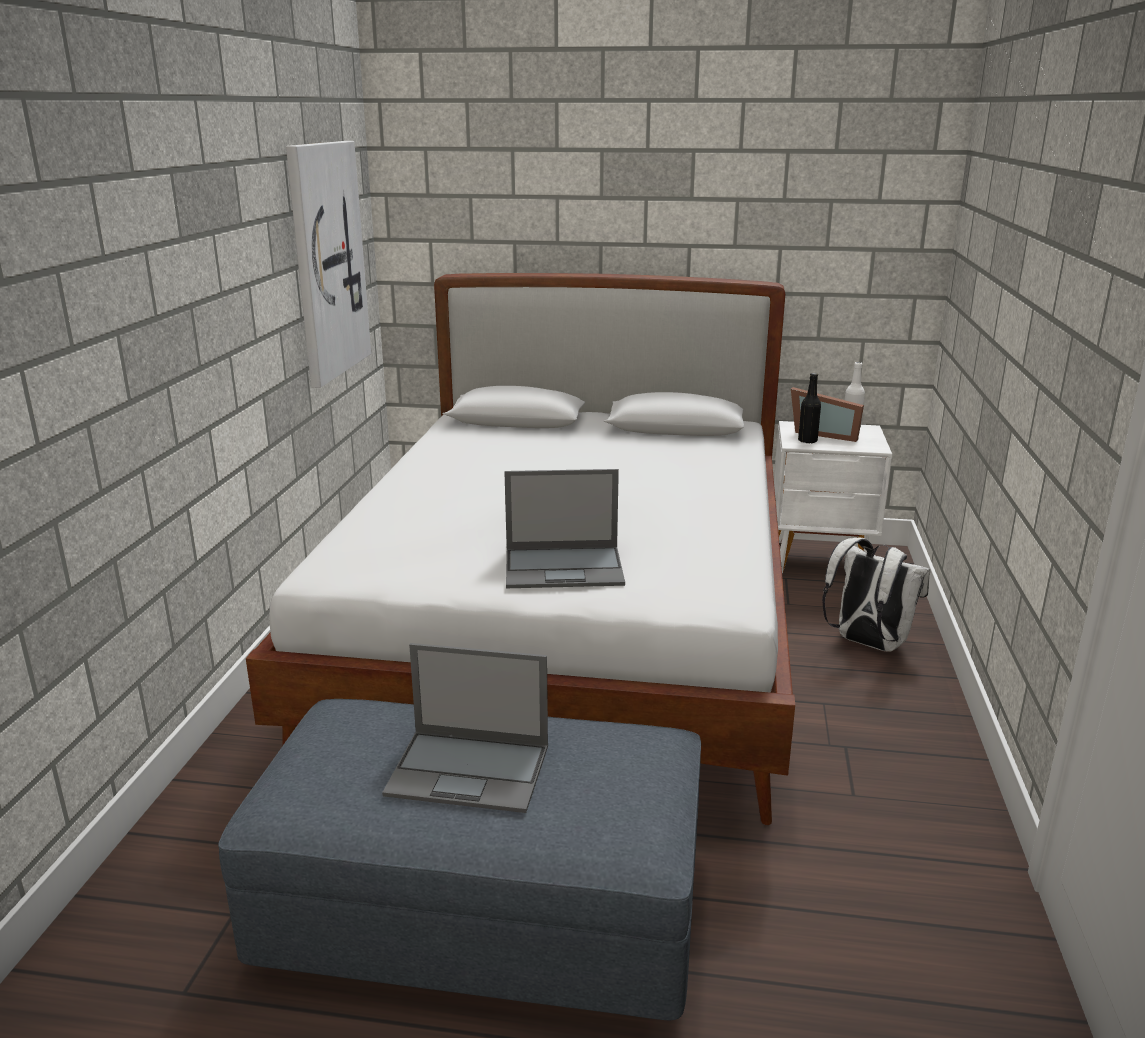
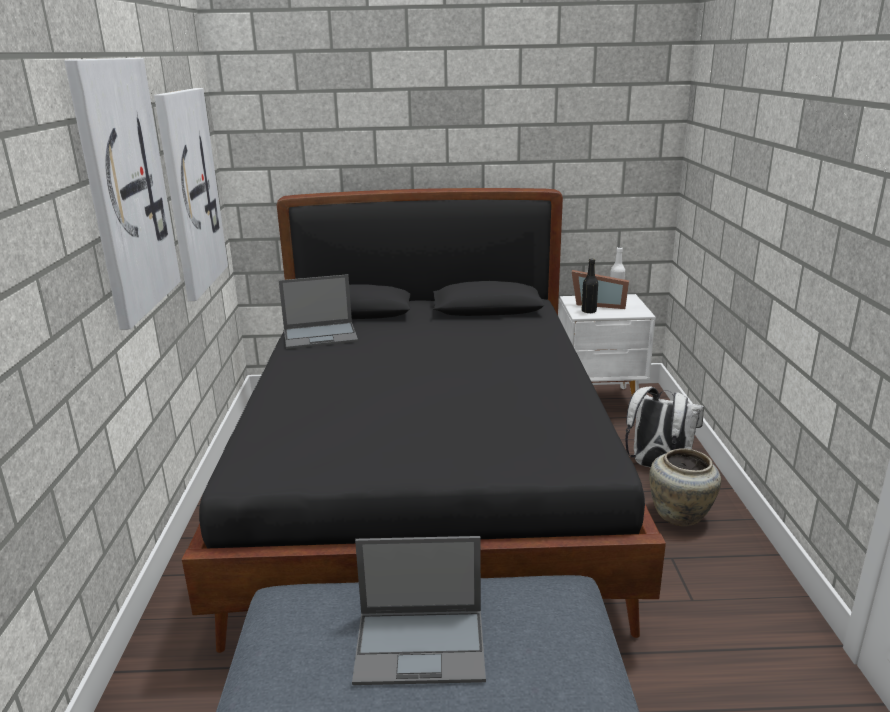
camera: 10 degrees left, 0 degrees up
(236, 249) = (124, 189): none -> picture
(565, 567) = (452, 444): laptop -> laptop (321, 335)
(572, 637) = (428, 489): white bed -> black bed
(876, 701) = (680, 515): none -> beige vase

